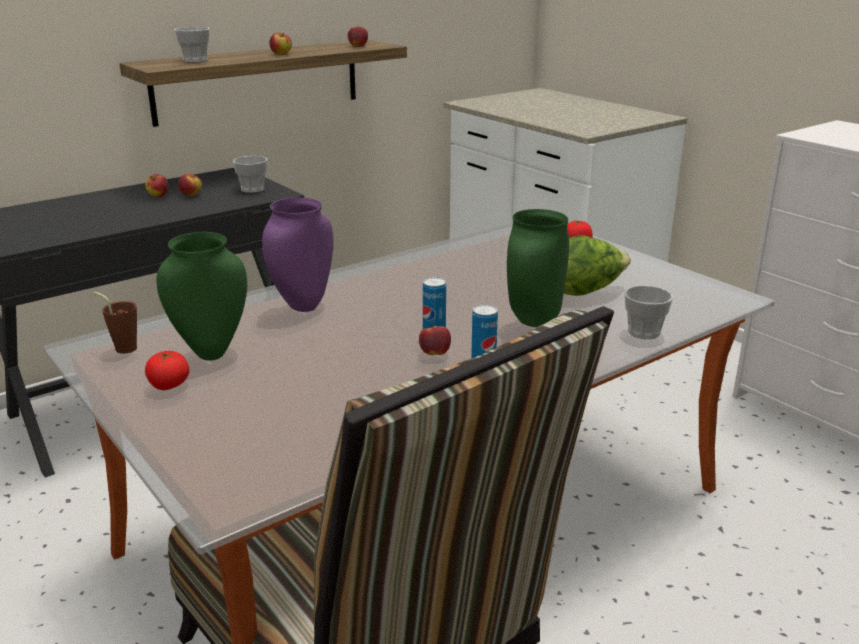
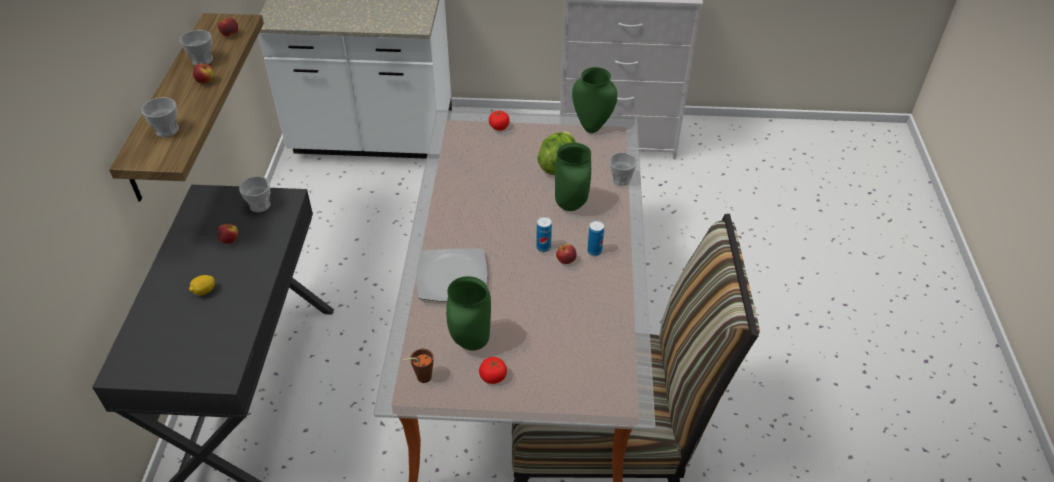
camera: 50 degrees left, 20 degrees up
(113, 208) = (204, 291): none -> lemon
(158, 196) = (208, 257): apple -> none
(303, 307) = (452, 277): purple vase -> plate
(307, 49) = (202, 60): none -> cup
(691, 284) = (592, 127): none -> green vase

